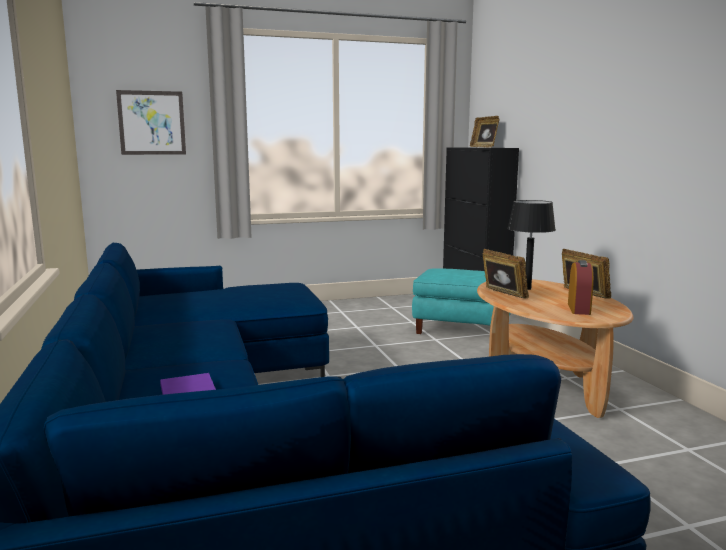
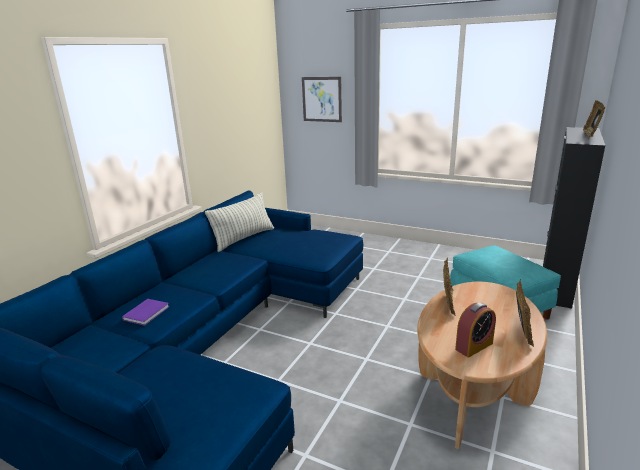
camera: 45 degrees right, 10 degrees up
(151, 308) = (244, 238): none -> pillow
(527, 288) = (486, 304): black table lamp -> none

